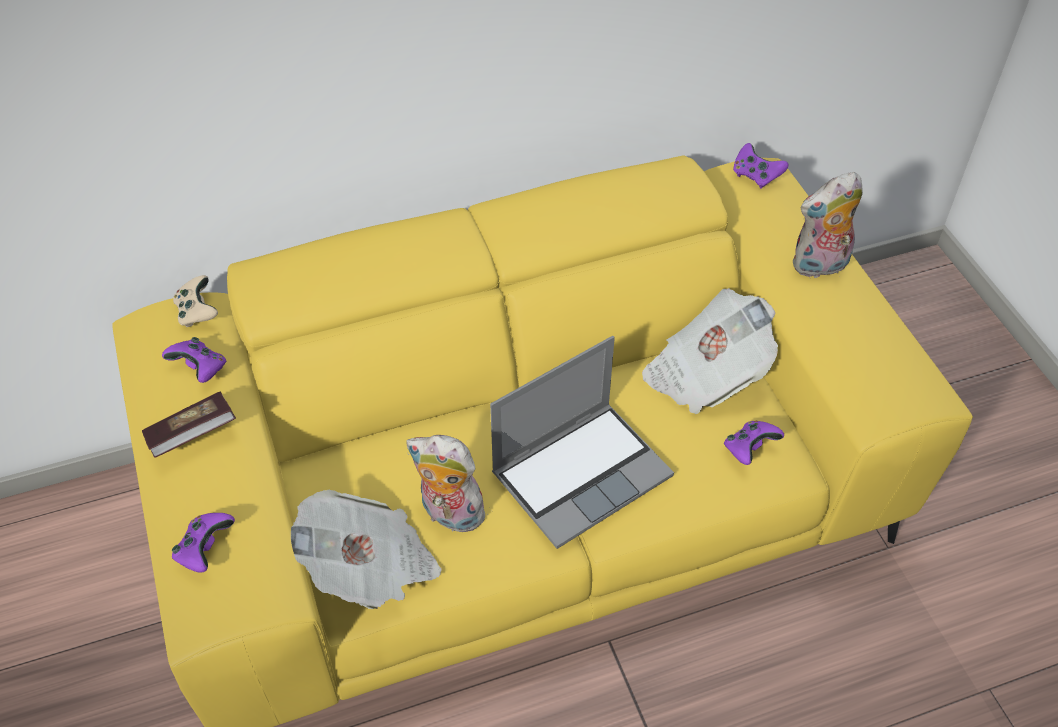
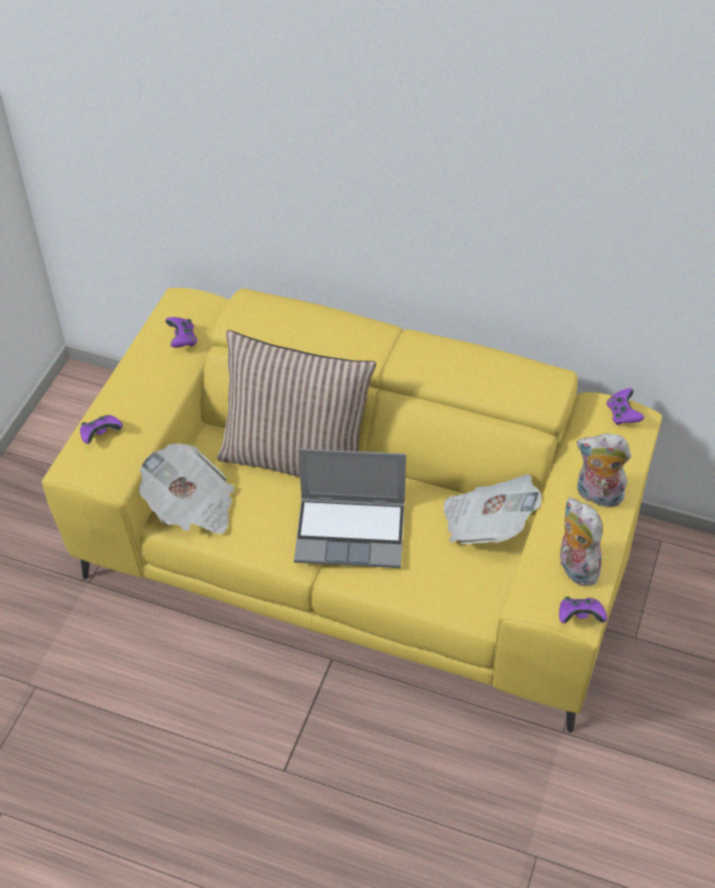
camera: 40 degrees right, 0 degrees up
(192, 435) = (147, 373): book -> none
(197, 312) = (209, 307): beige game controller -> none
(436, 431) = (296, 457): none -> pillow
(449, 514) = (258, 506): plush toy -> plush toy (574, 567)
(749, 449) = (464, 584): purple game controller -> purple game controller (580, 617)

